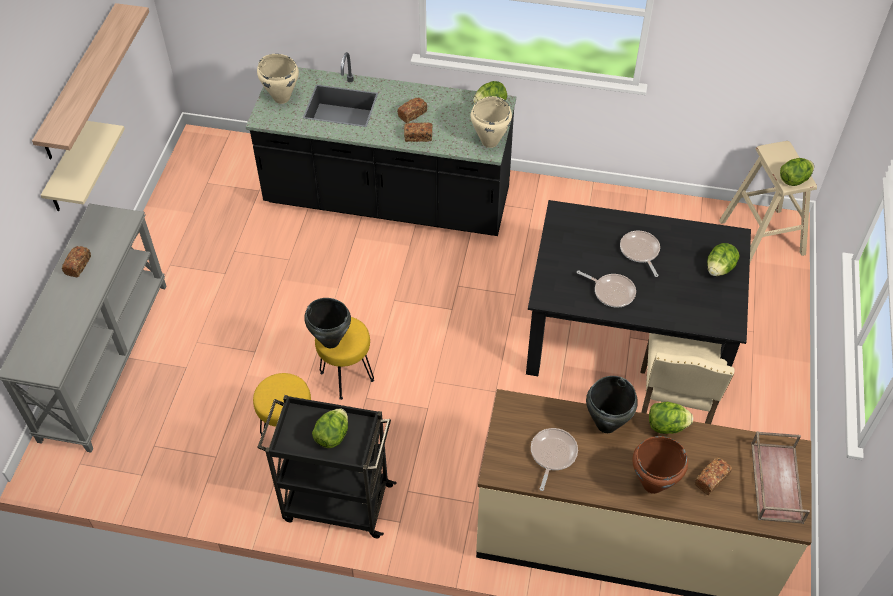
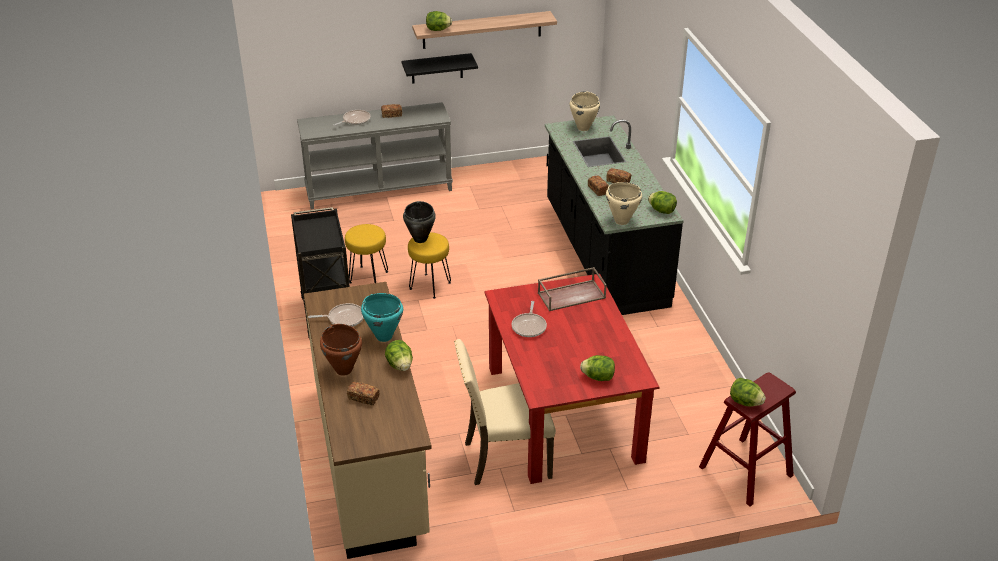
camera: 65 degrees right, 15 degrees down
(67, 170) = (437, 68): beige shelf -> black shelf
(332, 436) = (319, 238): lettuce -> lettuce (438, 30)
(606, 424) = (384, 336): black cooking pot -> turquoise cooking pot
(625, 338) = (562, 412): black dining table -> red dining table
(640, 251) = (582, 331): frying pan -> frying pan (355, 120)
(762, 237) = (745, 471): beige stool -> red stool
(775, 481) = (380, 432): brown tray -> brown tray (572, 295)

